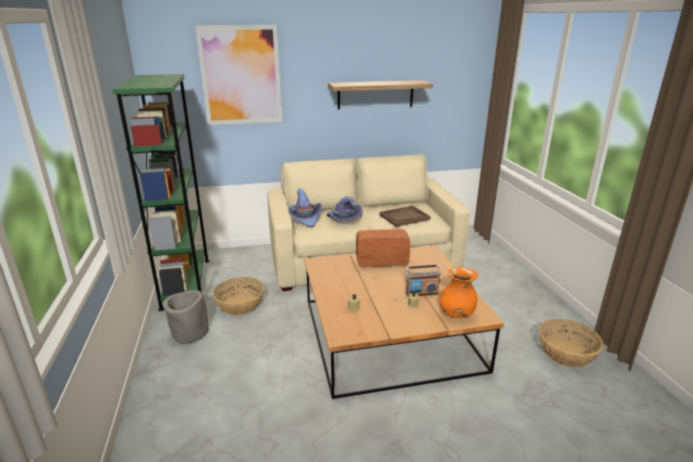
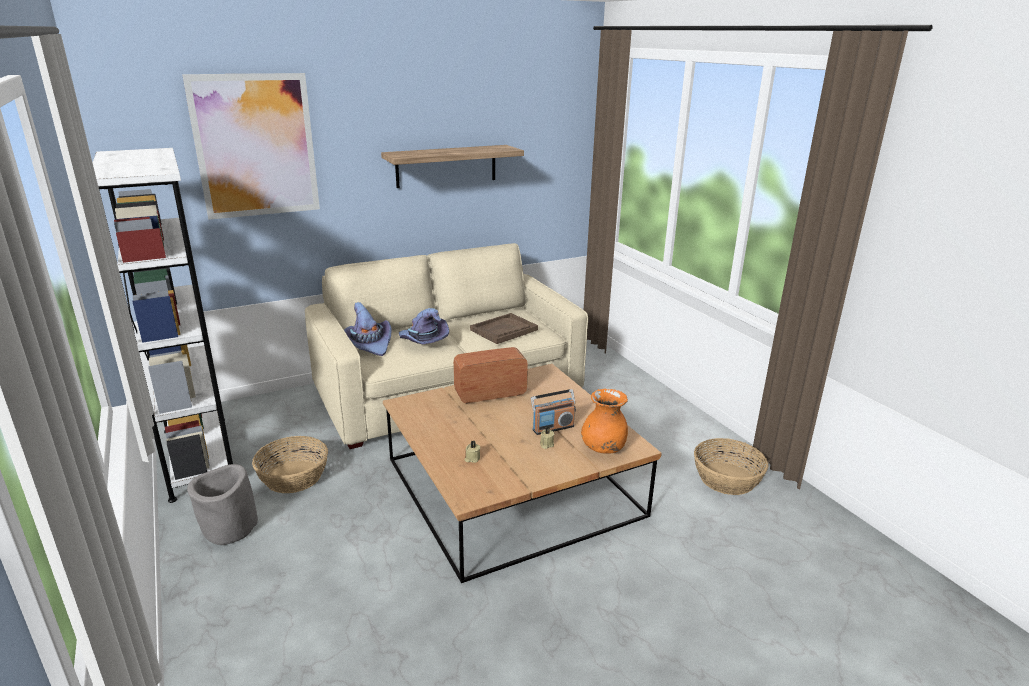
camera: 15 degrees left, 0 degrees up
(186, 283) = (199, 456): green bookcase -> white bookcase

